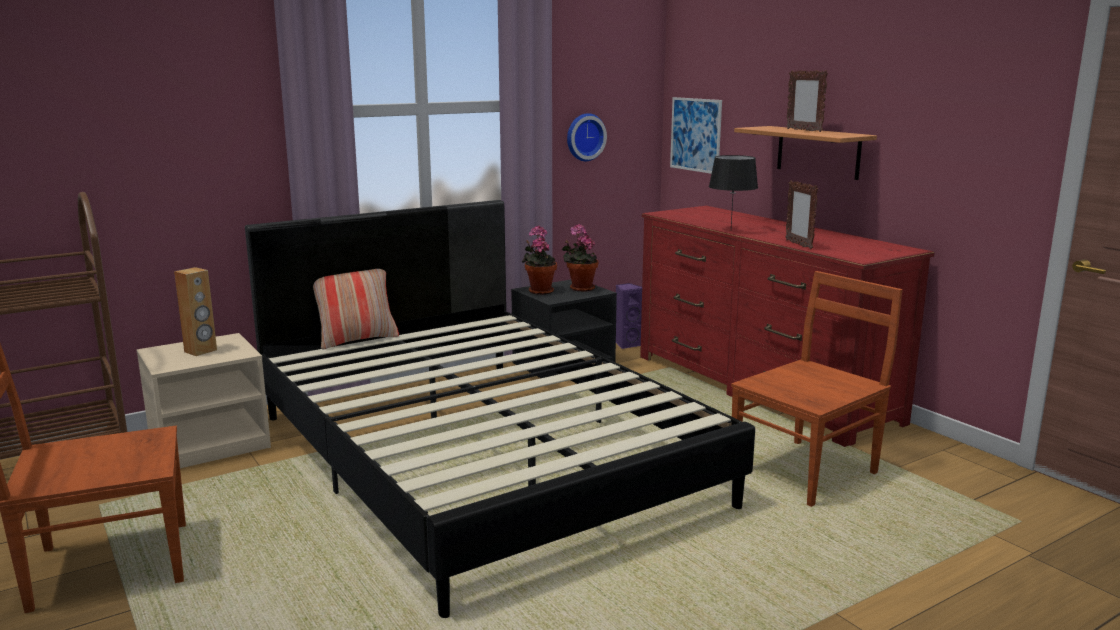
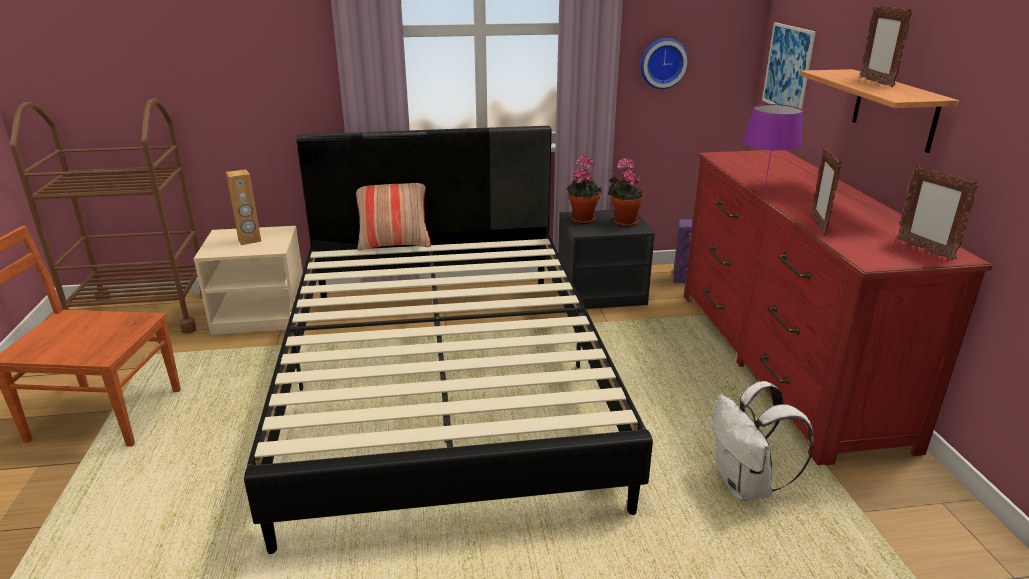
camera: 25 degrees right, 10 degrees up
(731, 230) = (765, 191): black table lamp -> purple table lamp
(806, 471) = (746, 486): brown chair -> white backpack
(885, 249) = (924, 249): none -> picture frame

